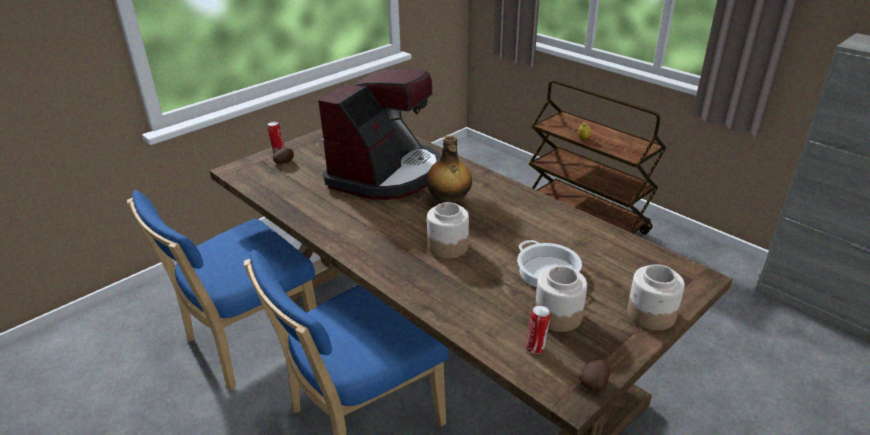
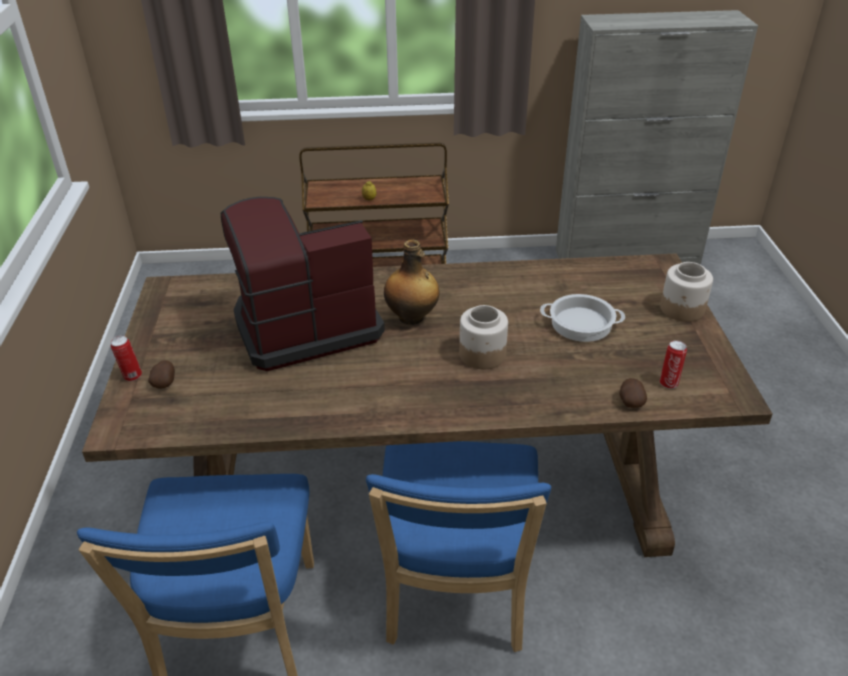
camera: 50 degrees left, 5 degrees up
(386, 174) = (304, 326): coffee machine -> coffee machine turned 90 degrees counterclockwise
(557, 315) = (640, 350): jar -> none
(594, 383) = (732, 378): potato -> potato (630, 401)

